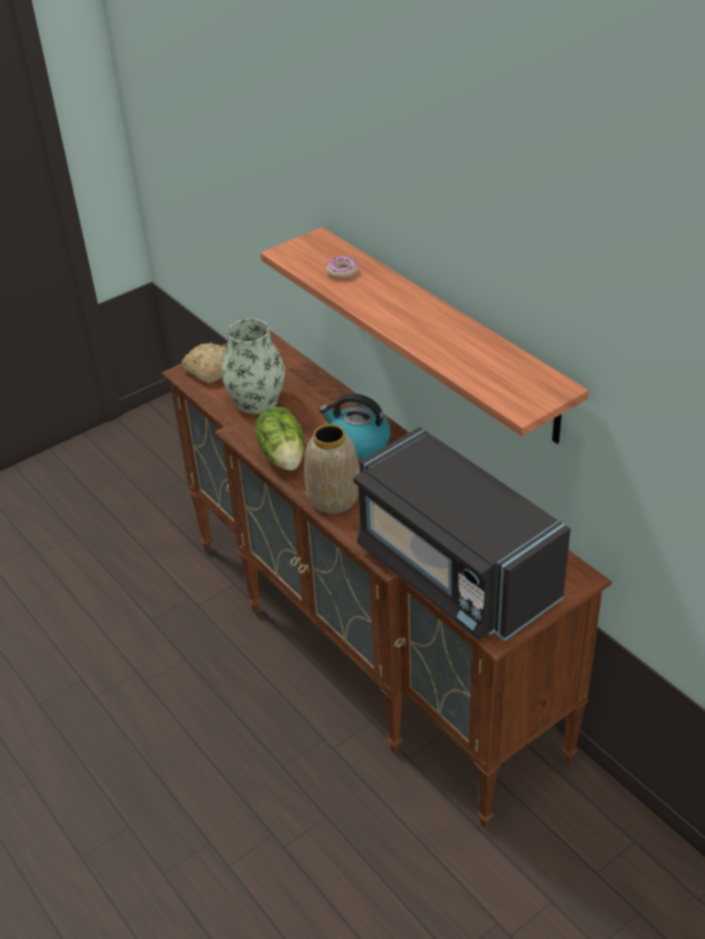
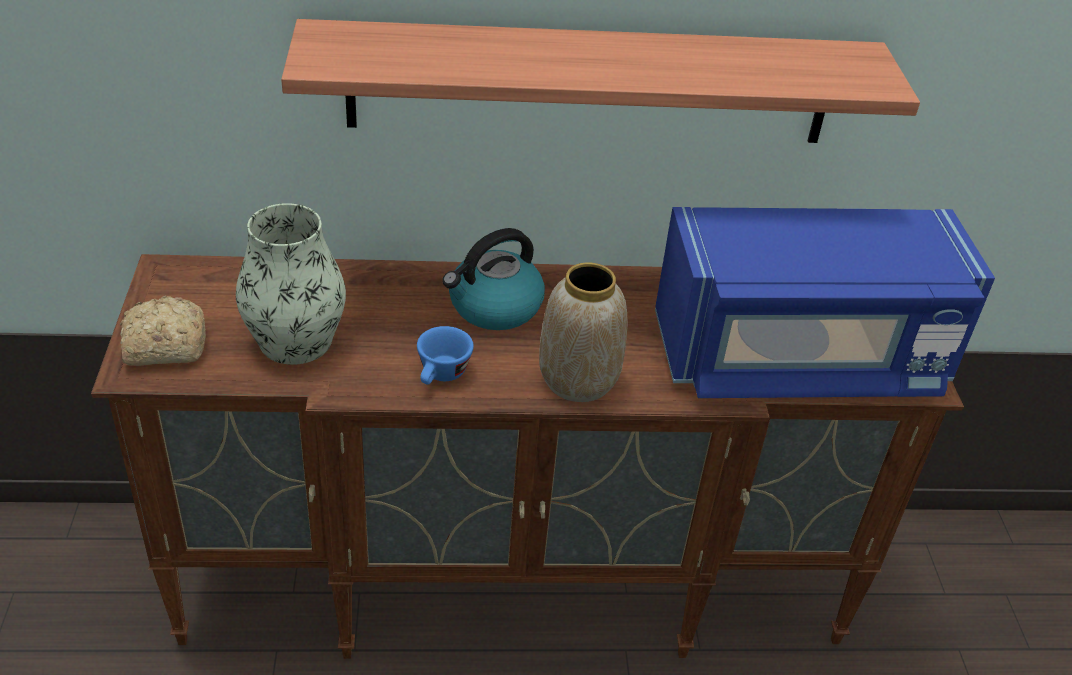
camera: 60 degrees left, 0 degrees up
(284, 455) = (441, 376): lettuce -> blue cup
(342, 272) = (436, 52): donut -> none
(454, 572) = (799, 359): black microwave -> blue microwave

